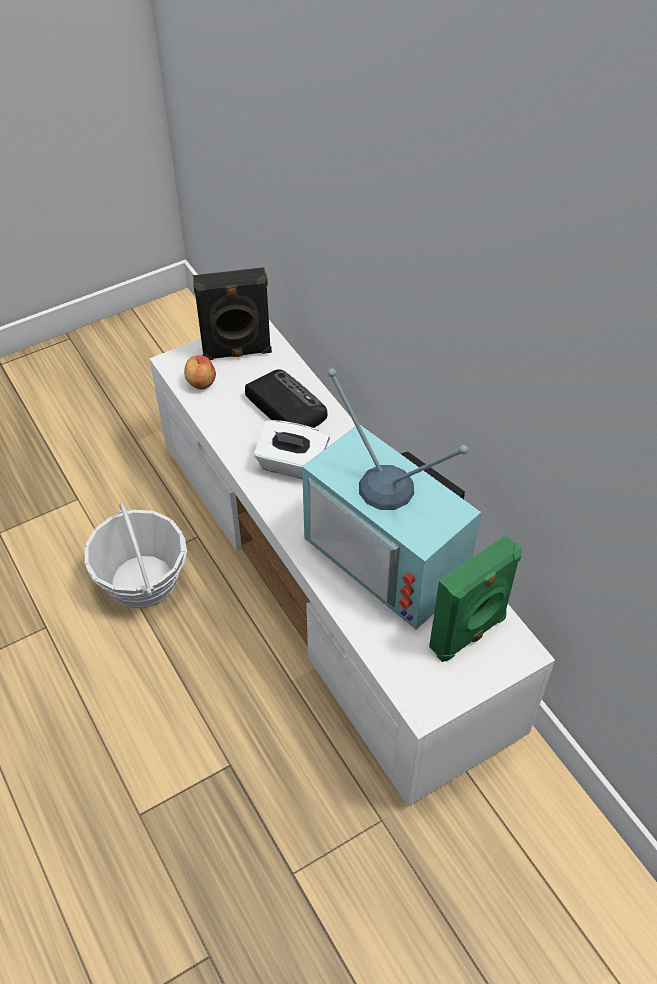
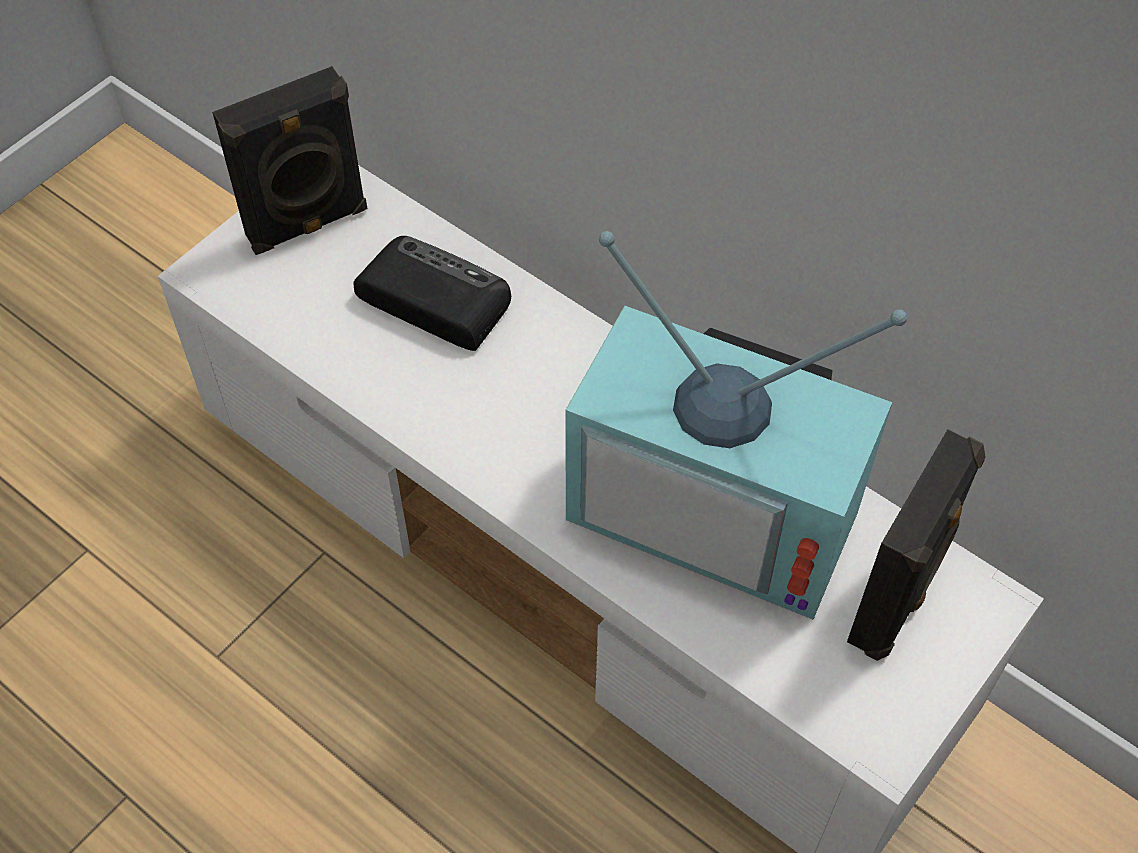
camera: 20 degrees left, 5 degrees up
(142, 581) = (263, 660): basket -> none
(200, 383) = (268, 296): apple -> none
(292, 465) = (489, 397): white tissue box -> none
(469, 634) = (898, 599): green speaker -> black speaker

